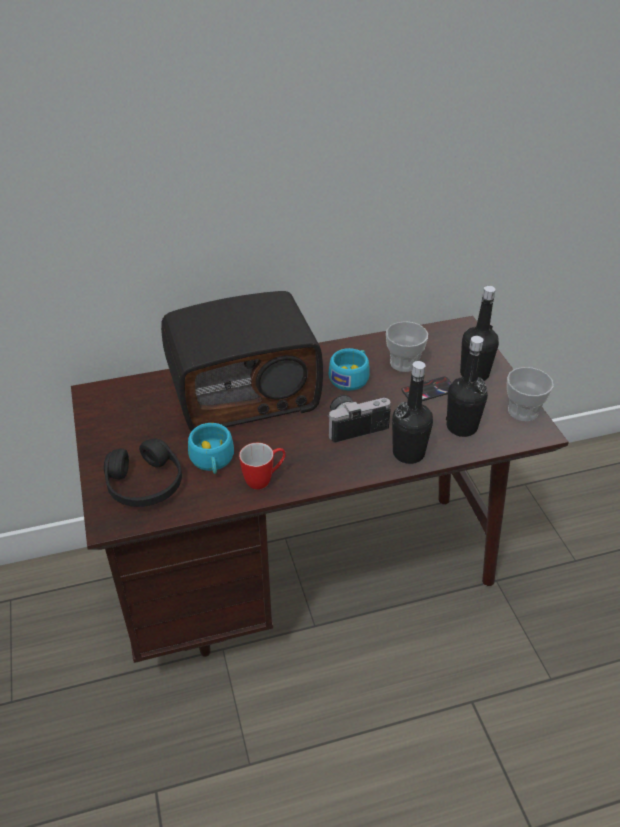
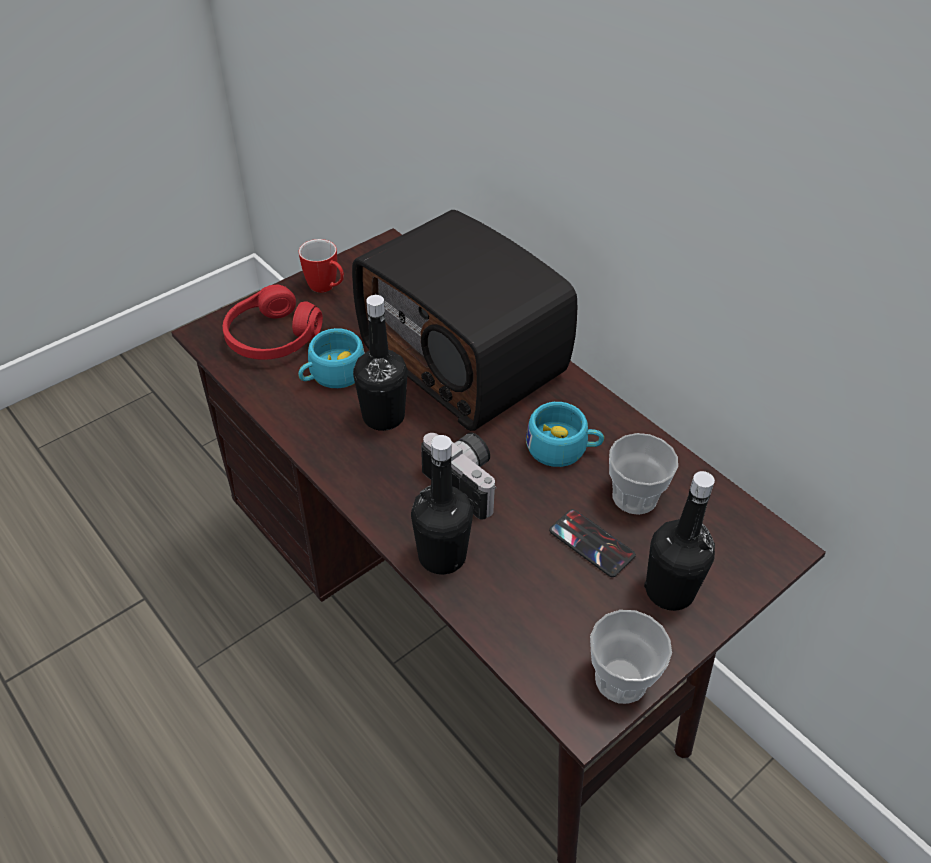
camera: 65 degrees right, 5 degrees up
(145, 484) = (272, 337): black headphones -> red headphones
(264, 479) = (323, 428): mug -> mug (327, 288)
(461, 427) = (533, 605): black bottle -> black bottle (383, 416)

